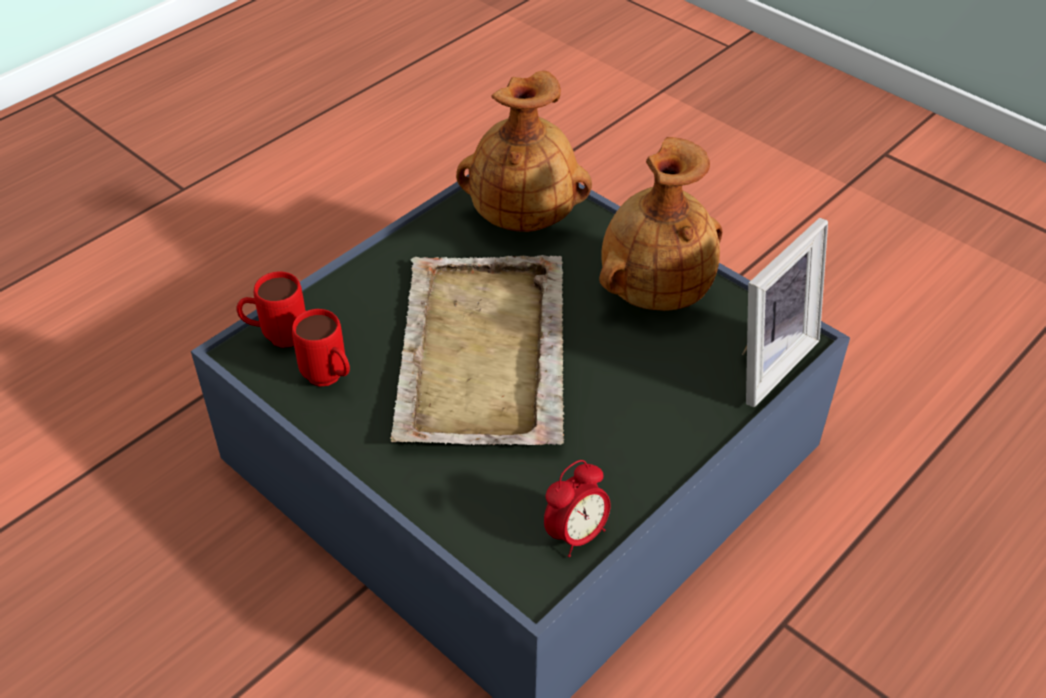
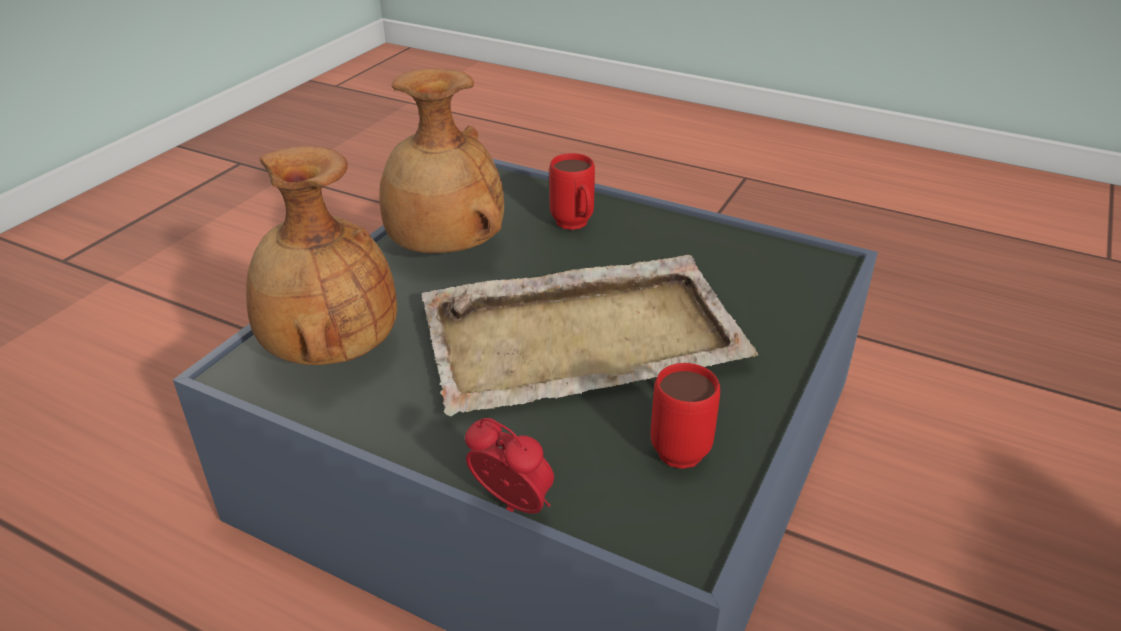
camera: 105 degrees left, 10 degrees down
(276, 337) = (639, 522): red mug -> red mug (575, 227)
(576, 534) = (766, 251): alarm clock -> alarm clock (512, 507)
(763, 361) = (523, 185): picture frame -> none

